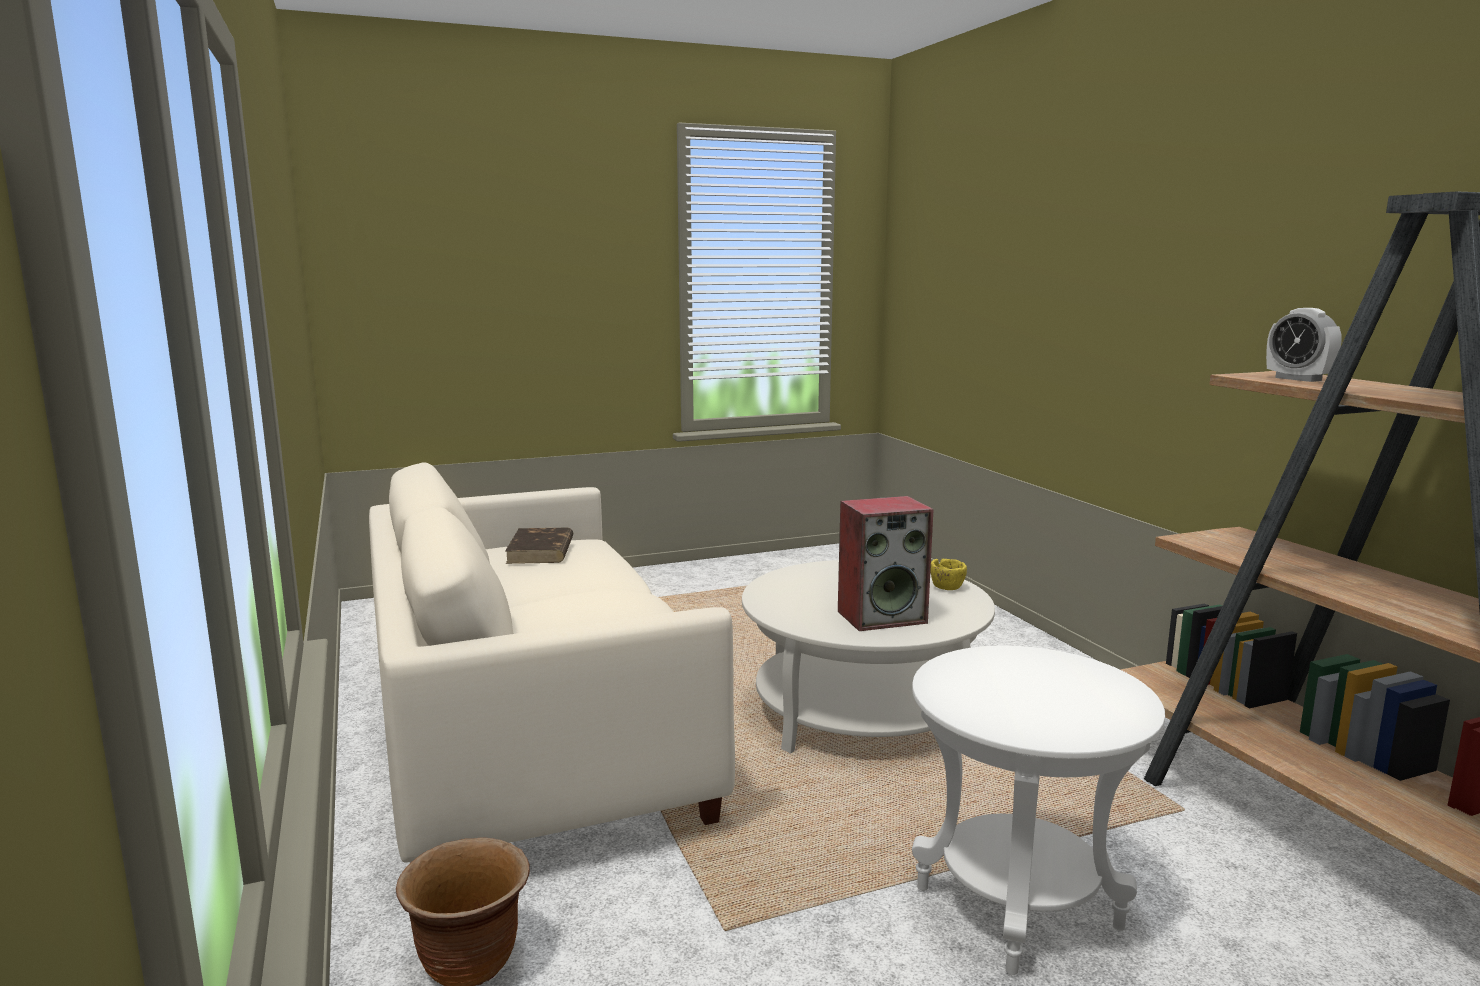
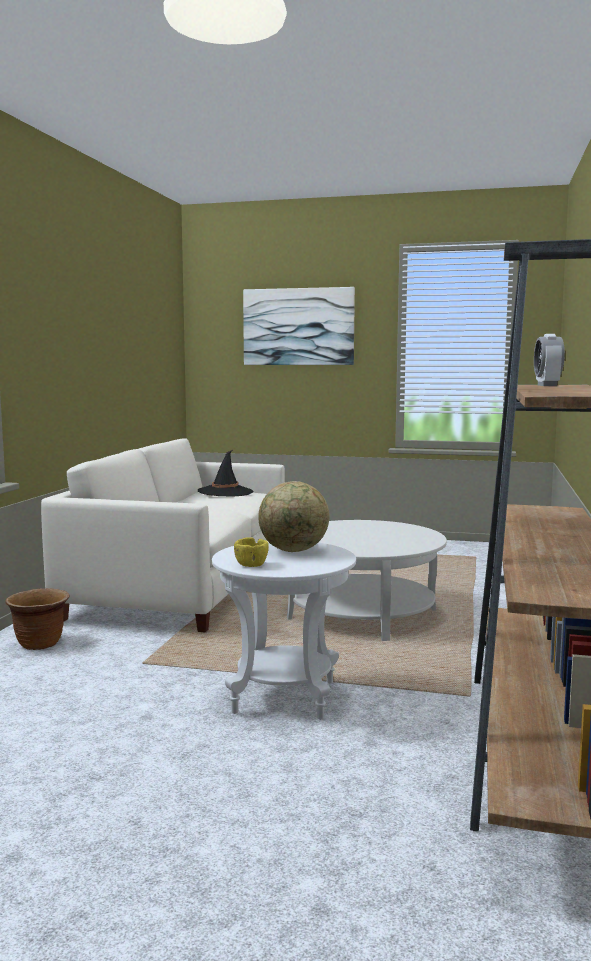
camera: 35 degrees right, 5 degrees down
(523, 248) = (298, 327): none -> picture
(540, 551) = (225, 492): brown book -> black hat
(882, 616) = (349, 543): speaker -> none
(947, 587) = (423, 540): yellow bowl -> yellow bowl (251, 565)
(1017, 675) = (294, 551): none -> globe

